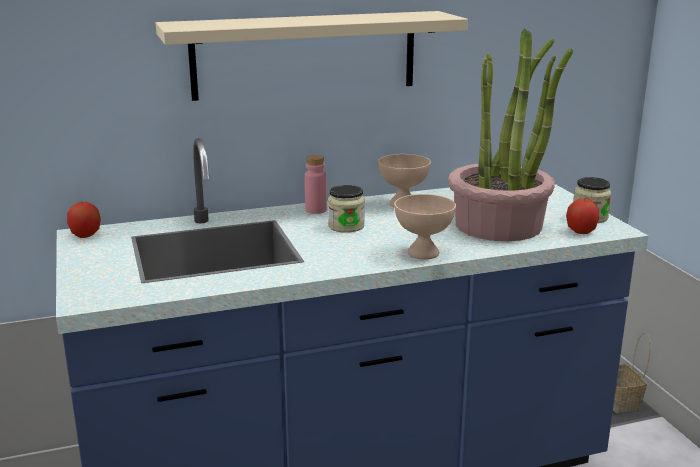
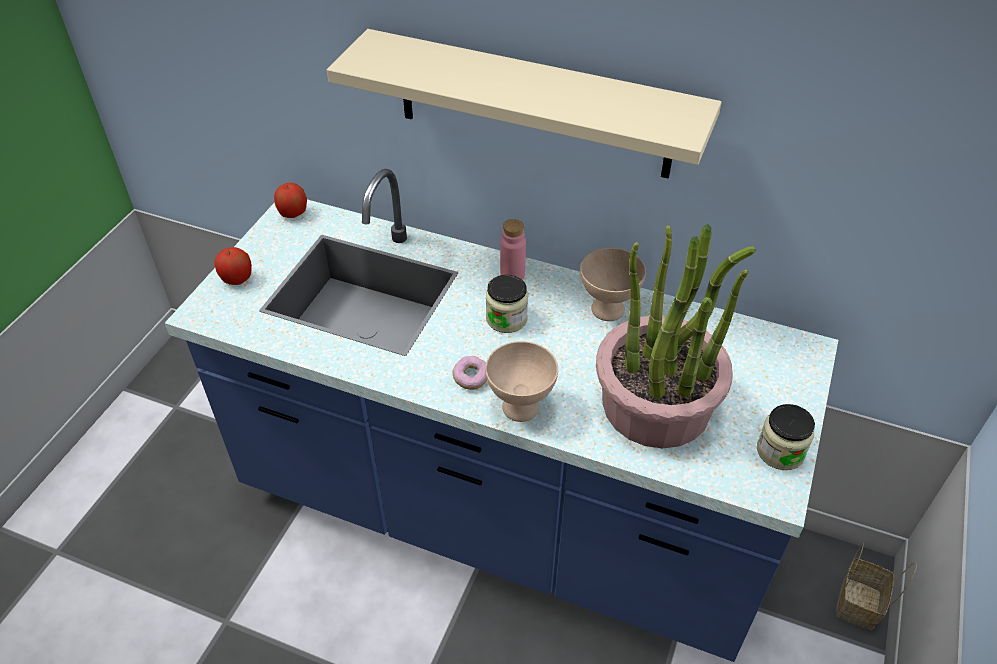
camera: 40 degrees right, 25 degrees up
(368, 254) = (471, 378): none -> donut
(581, 231) = (732, 471): apple -> apple (237, 279)

